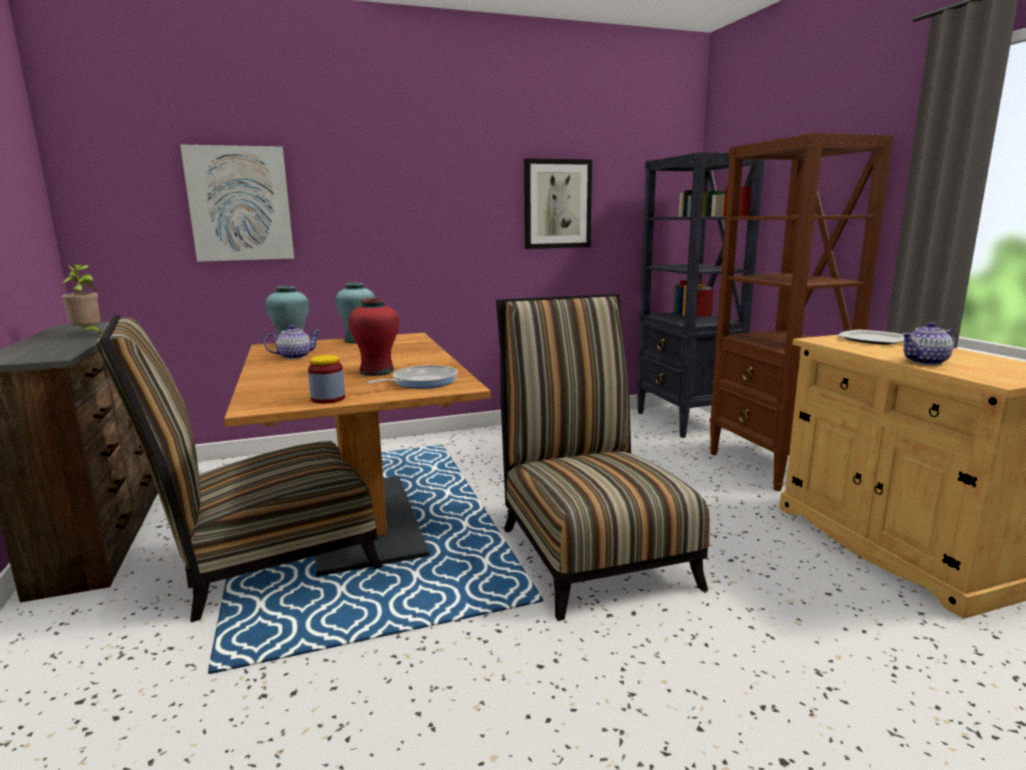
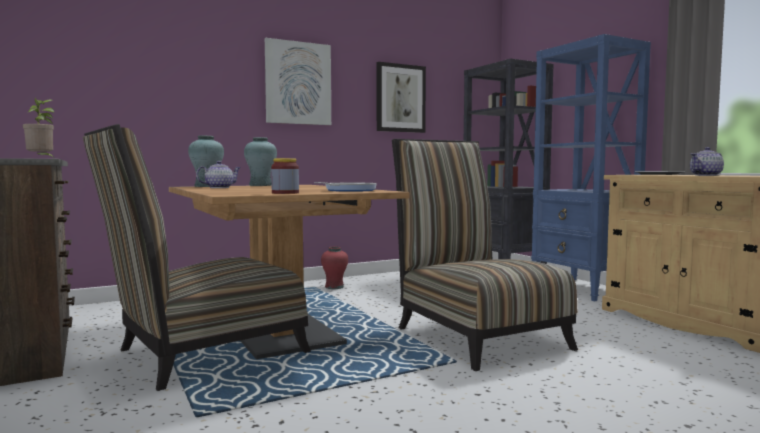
camera: 10 degrees left, 10 degrees down
(240, 204) = (154, 78): picture -> picture (298, 83)
(377, 371) = (303, 189): red vase -> red vase (334, 287)
(774, 466) = (583, 289): brown bookcase -> blue bookcase

